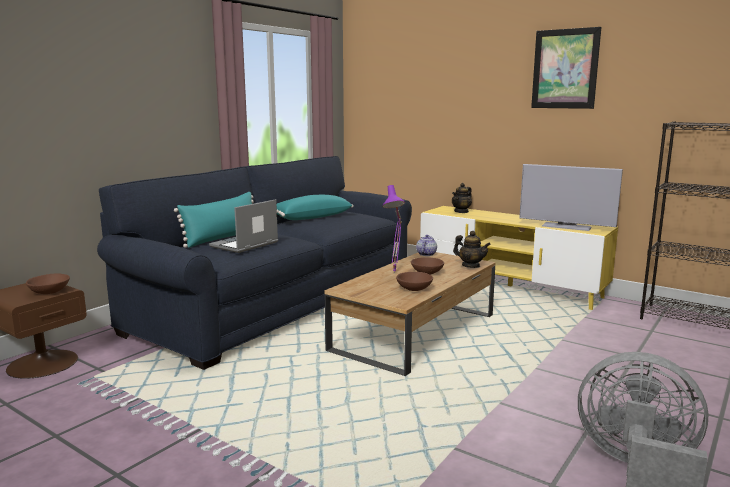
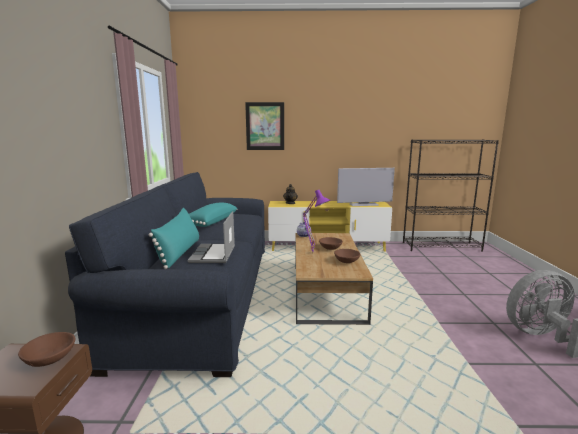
camera: 35 degrees left, 0 degrees up
(471, 266) = (343, 238): teapot -> none
(565, 69) = (348, 108): picture -> picture (265, 126)

